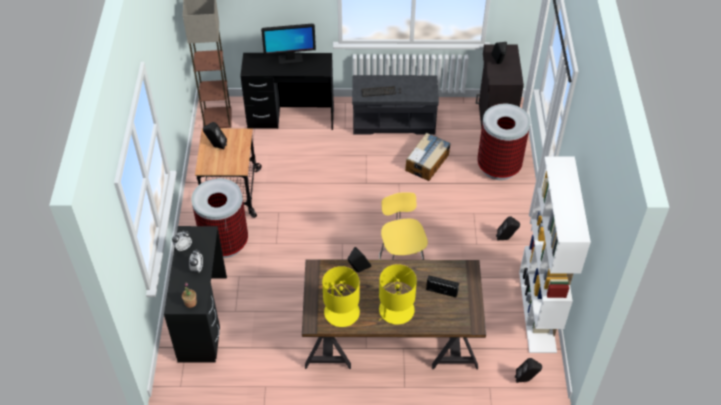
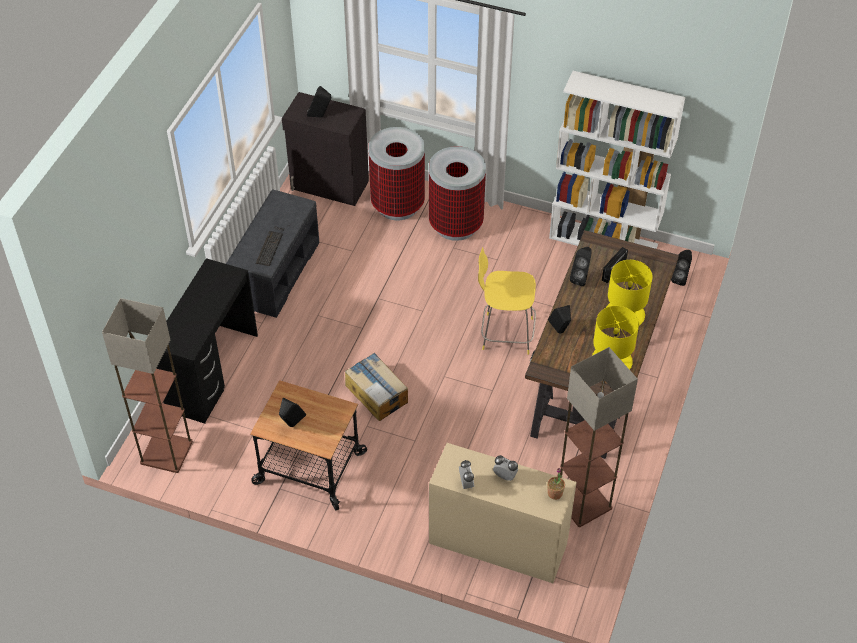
camera: 70 degrees left, 0 degrees up
(202, 318) = (497, 543): black desk -> beige desk
(225, 243) = (390, 493): trash can -> trash can (456, 224)
(256, 363) = (582, 503): none -> floor lamp
(290, 59) = (193, 302): monitor -> none
(427, 162) = (359, 263): cardboard box -> cardboard box (376, 393)
(506, 238) = (500, 233): black speaker -> black speaker (581, 278)

